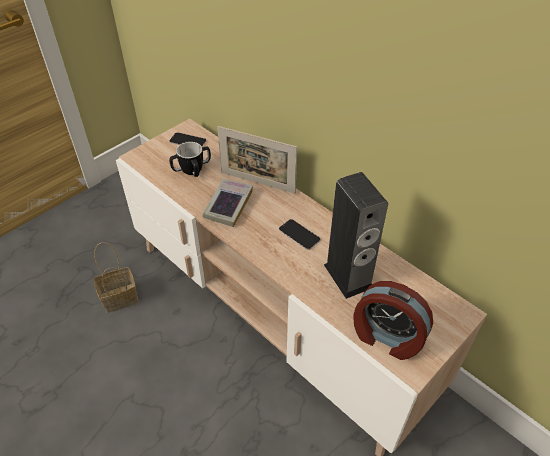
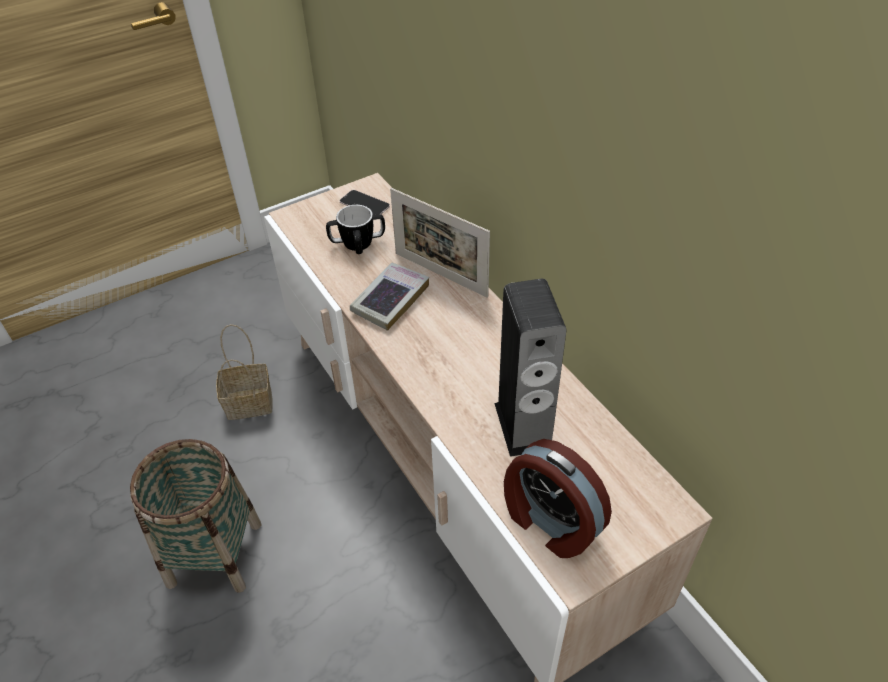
camera: 15 degrees right, 0 degrees up
(124, 411) = (214, 553): none -> basket
(299, 235) = (474, 356): phone -> none

